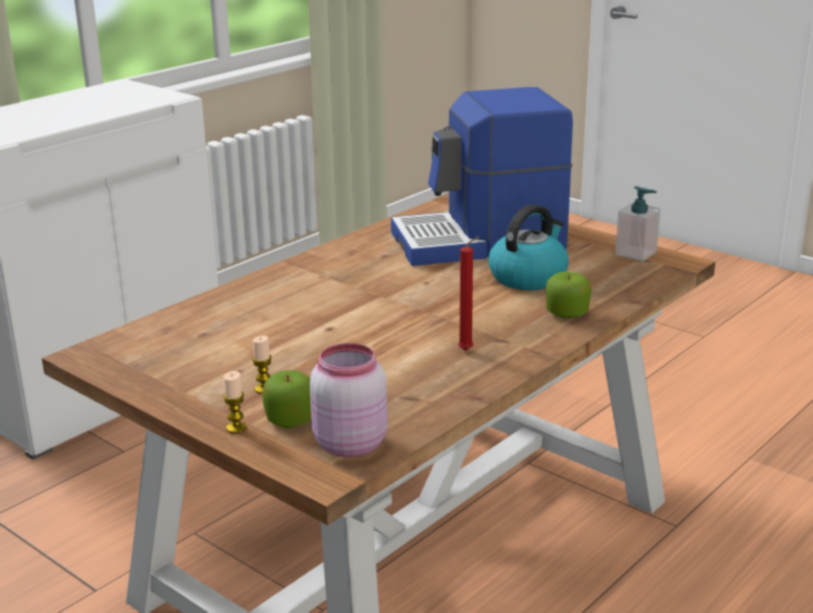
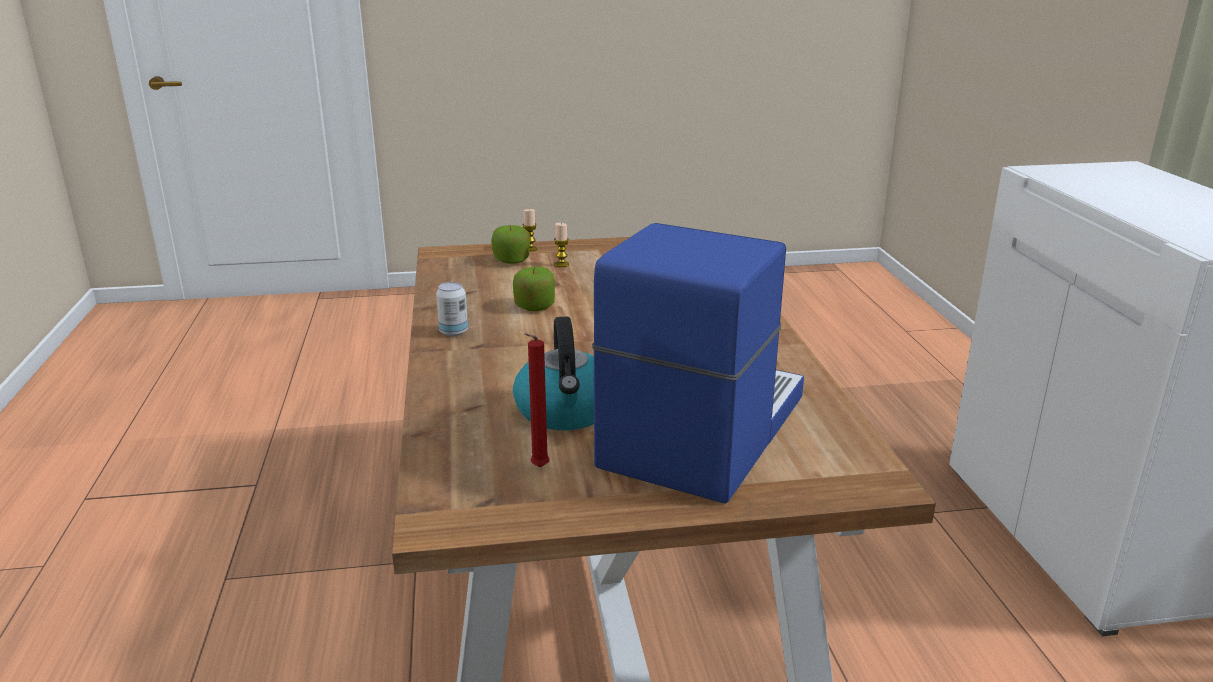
camera: 130 degrees right, 0 degrees up
(348, 444) = (457, 264): pink jar -> none
(468, 350) = (488, 329): red candle -> red candle (537, 468)
(498, 360) = (453, 332): none -> can
(567, 313) = (464, 390): apple -> apple (534, 306)
(636, 253) = (509, 508): soap dispenser -> none

